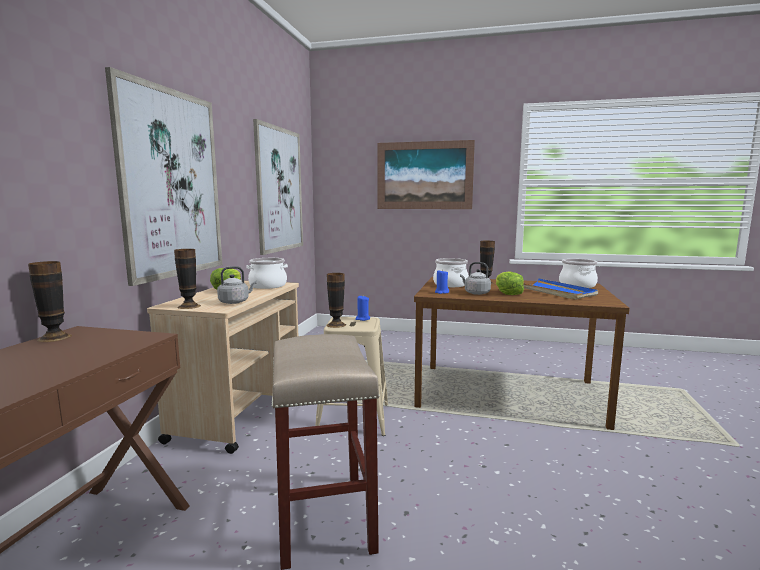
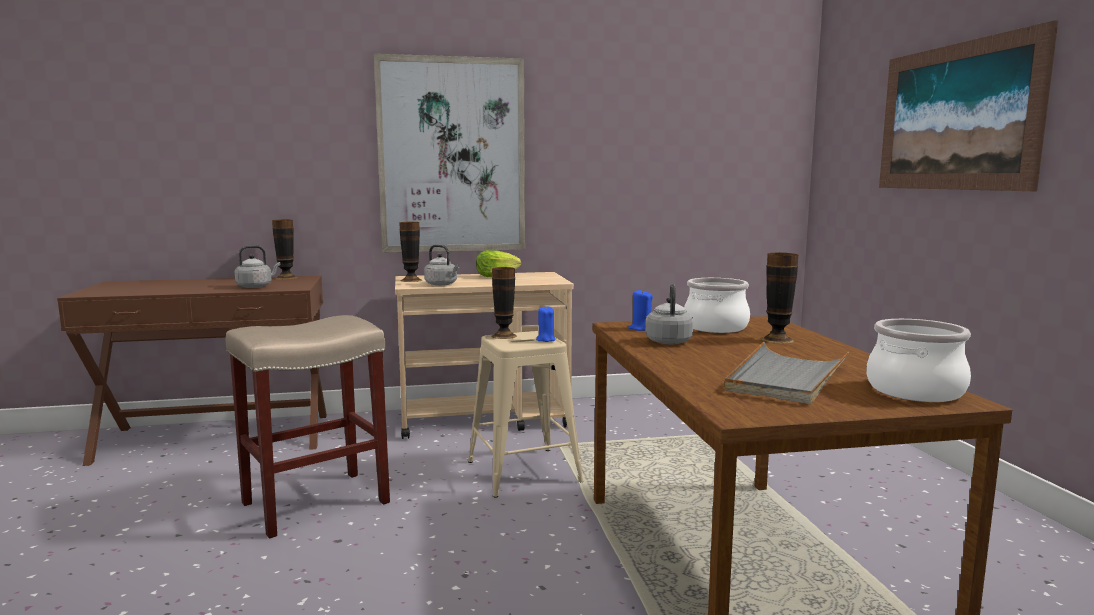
camera: 65 degrees right, 0 degrees up
(91, 350) = (256, 286): none -> grey kettle
(268, 286) = (534, 280): cooking pot -> none
(279, 190) = (687, 157): picture -> none
(507, 293) = (702, 354): lettuce -> none
(555, 292) = (786, 378): blue tray -> grey tray

